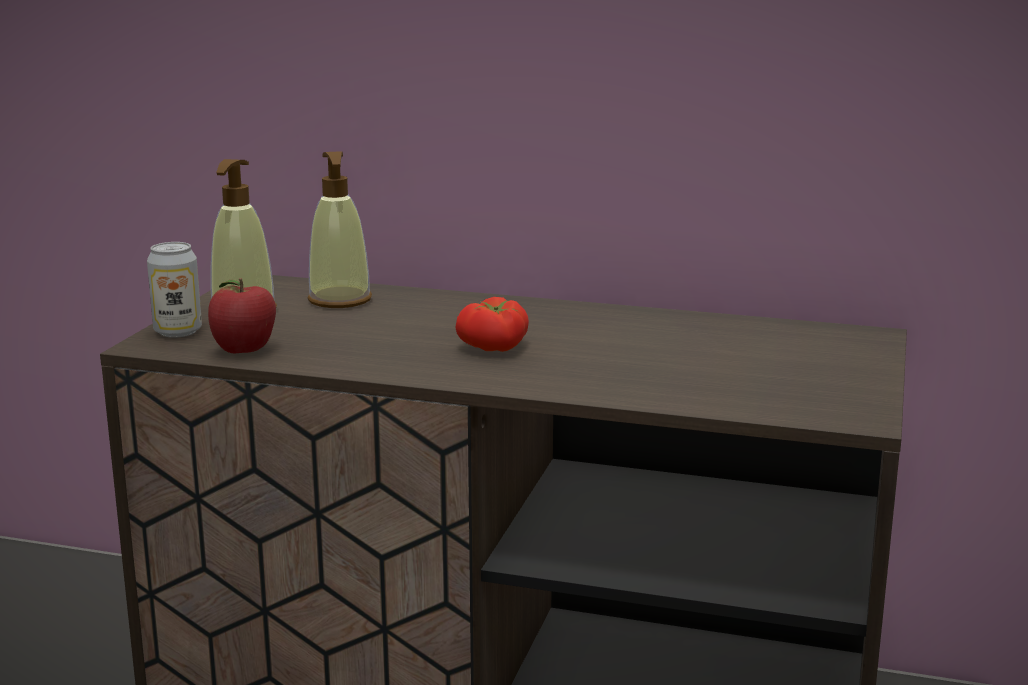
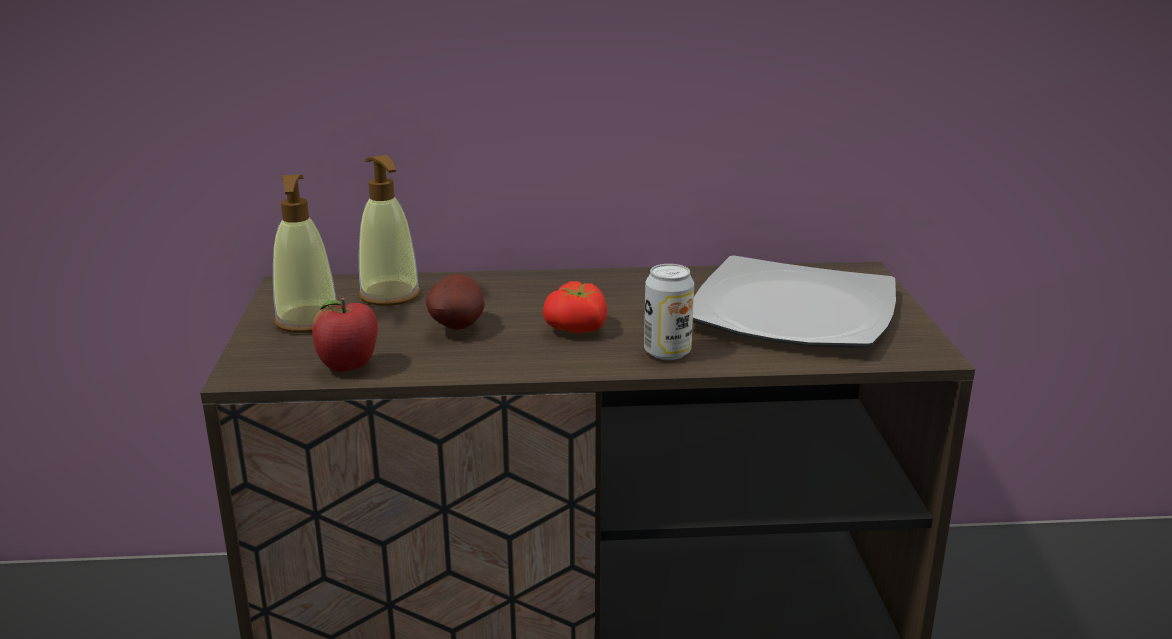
camera: 20 degrees left, 5 degrees up
(178, 331) = (261, 354): can -> can (667, 352)
(379, 332) = (459, 327): none -> potato
(744, 360) = (791, 310): none -> plate

